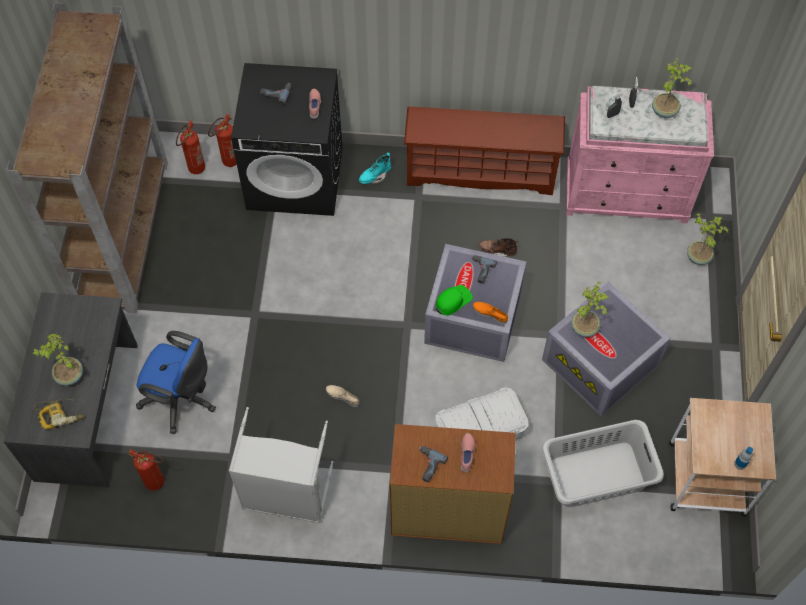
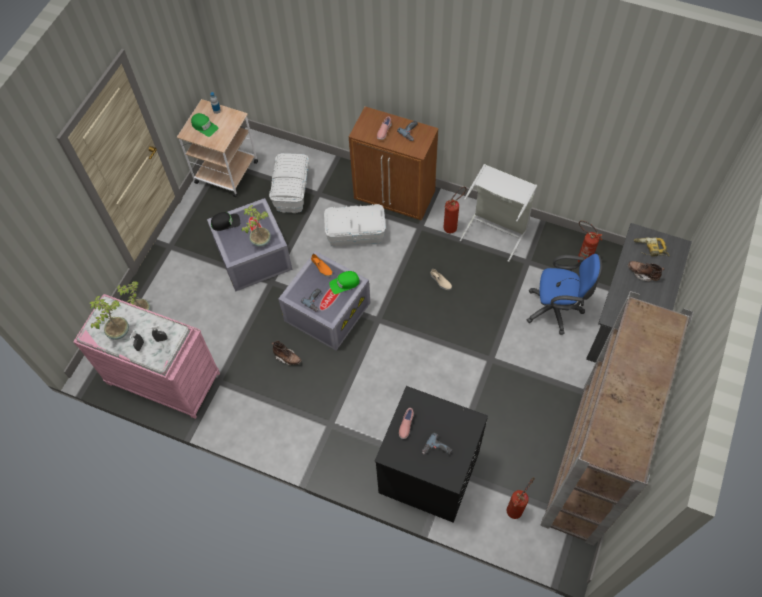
camera: 160 degrees left, 0 degrees up
(69, 376) = (642, 273): potted plant -> brown boot
(182, 399) = (557, 309): blue office chair -> blue office chair turned 150 degrees clockwise
(227, 163) = (485, 507): fire extinguisher -> fire extinguisher (453, 226)
(375, 176) = (359, 454): turquoise boot -> none
(481, 172) = (269, 432): brown shoe rack -> none
(597, 475) = (291, 190): grey laundry basket -> white storage box
(643, 339) = (225, 222): none -> black cap
(742, 431) = (204, 126): none -> green cap

